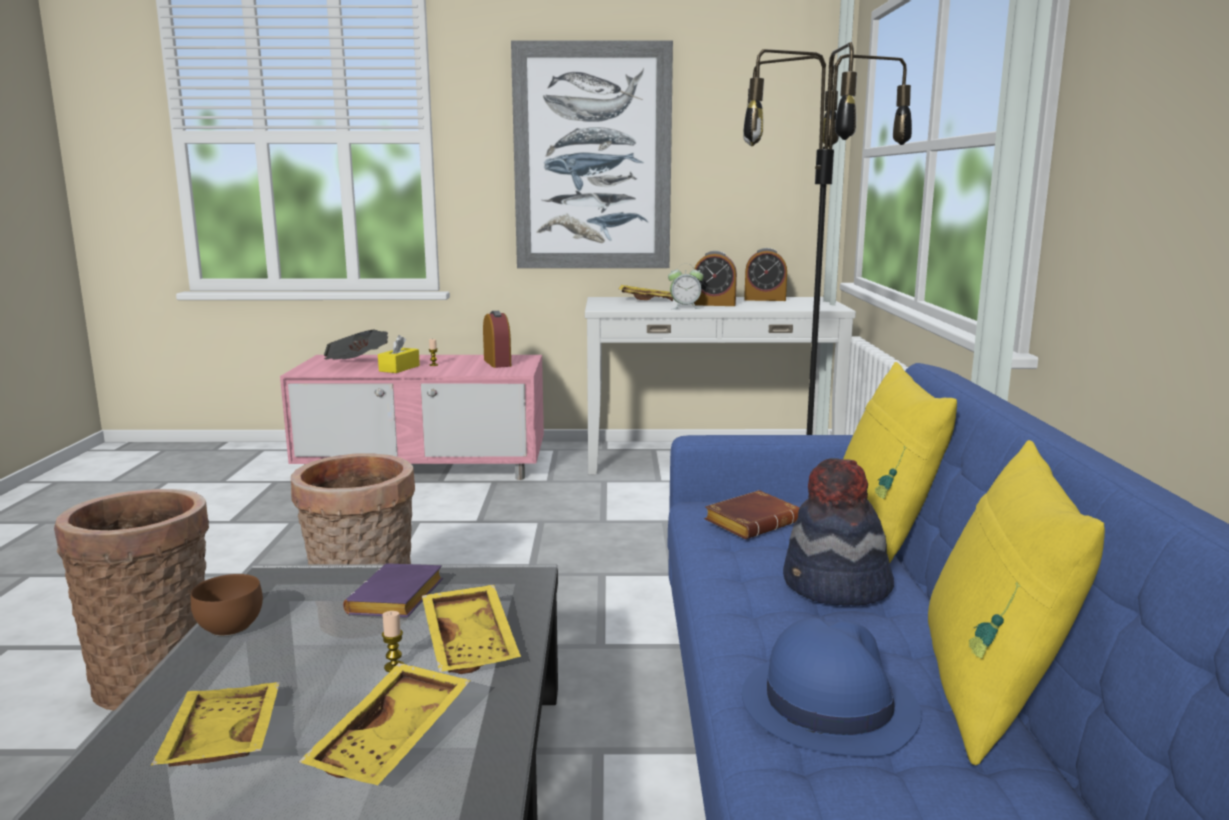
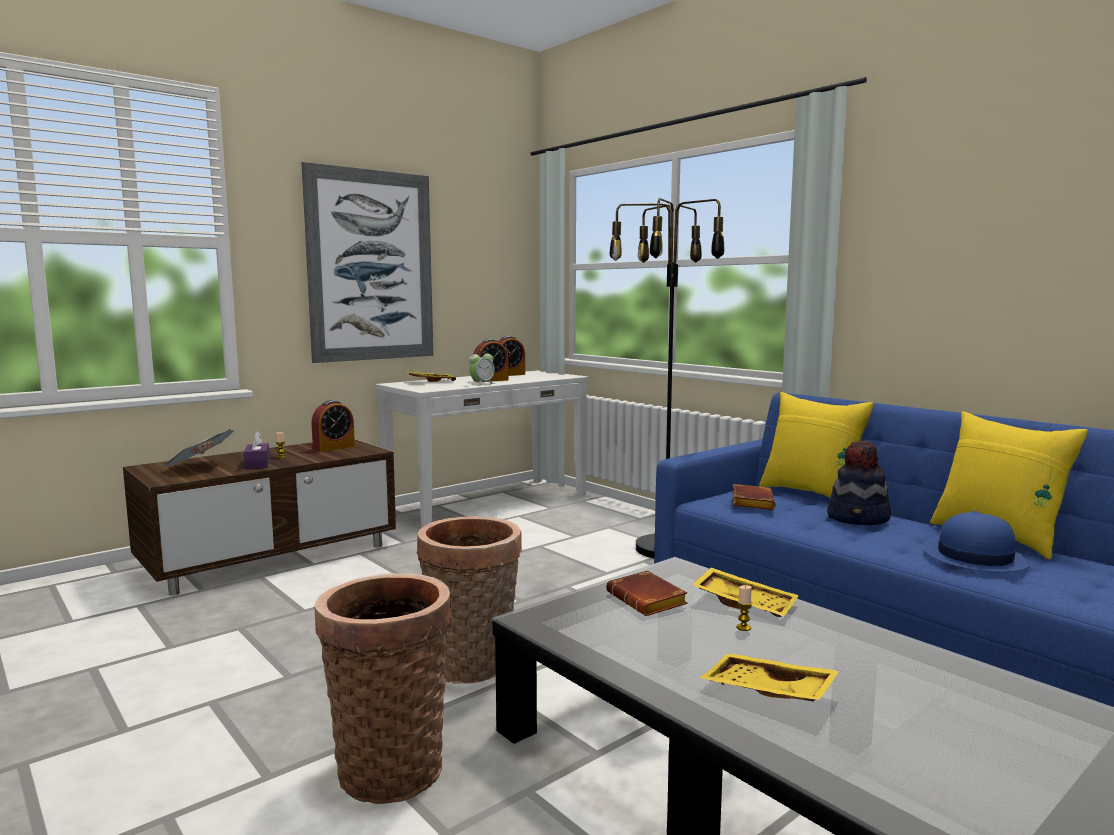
camera: 40 degrees left, 5 degrees down
(227, 628) = (596, 650): brown bowl -> none
(393, 741) = (836, 653): yellow tray -> none
(397, 600) = (649, 600): purple book -> brown book
(399, 368) = (257, 464): yellow tissue box -> purple tissue box
(425, 465) = (271, 557): pink tv stand -> brown tv stand
(497, 363) = (334, 448): alarm clock -> alarm clock turned 105 degrees clockwise

